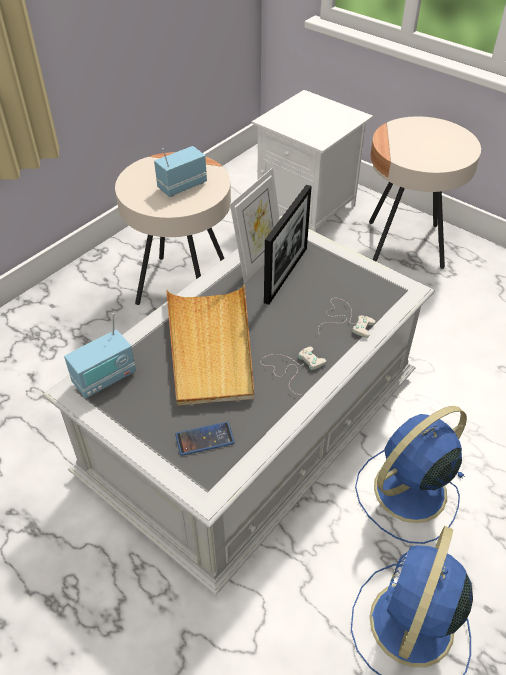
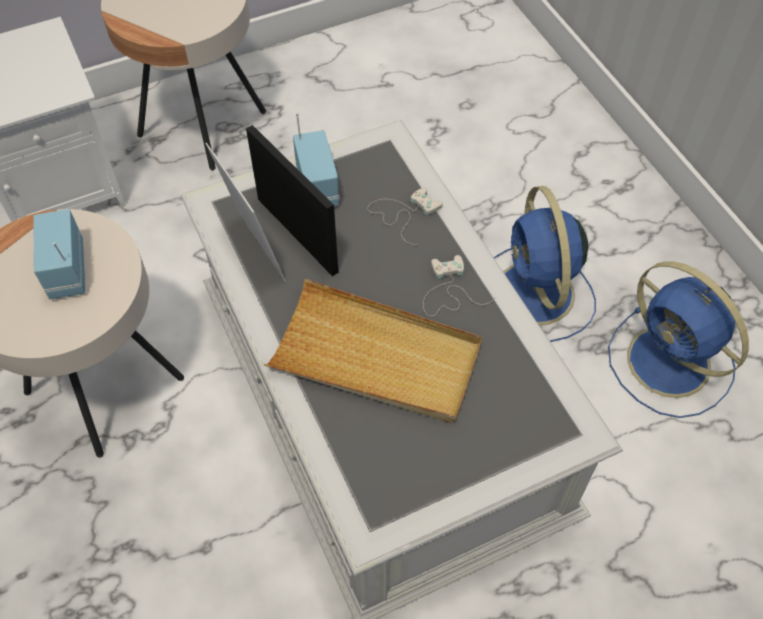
camera: 65 degrees left, 10 degrees up
(105, 379) = (368, 489): radio -> radio (318, 187)
(204, 439) = (511, 412): phone -> none

